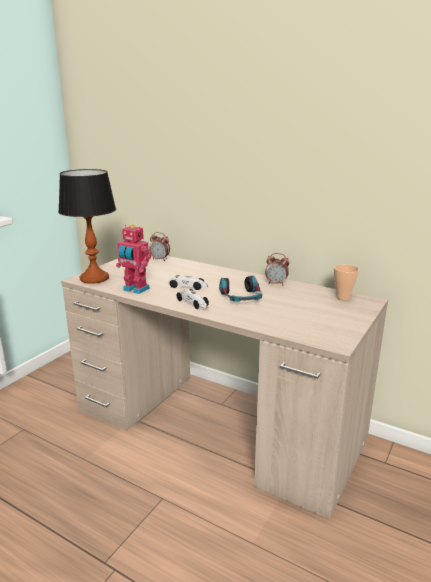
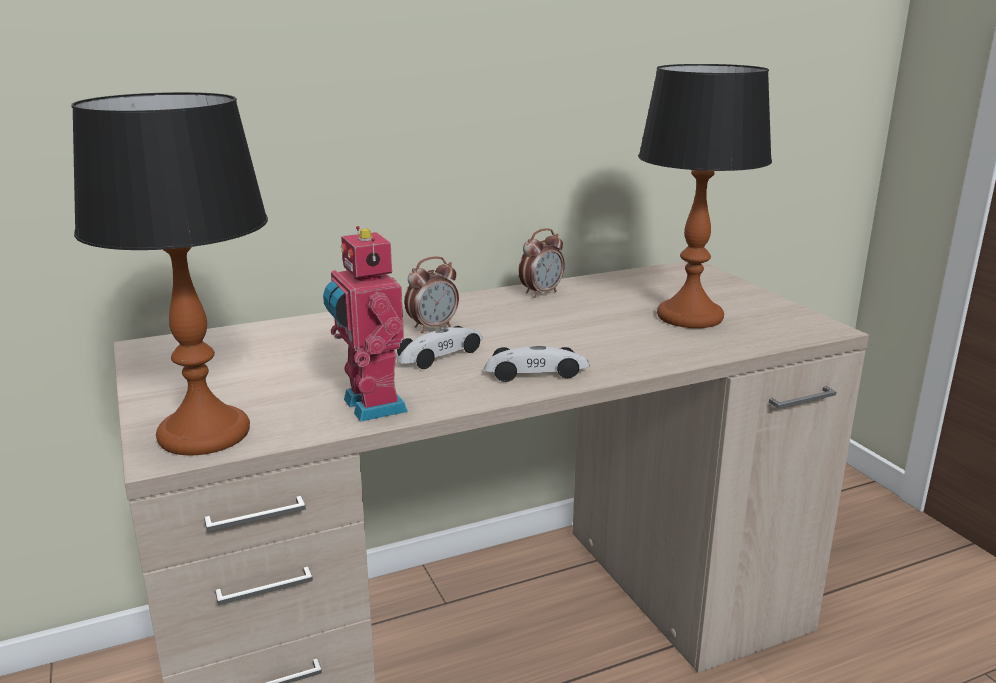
camera: 55 degrees left, 0 degrees up
(135, 289) = (370, 406): toy robot -> toy robot turned 90 degrees clockwise
(160, 259) = (230, 337): alarm clock -> alarm clock (433, 328)
(241, 298) = (567, 332): headphones -> none
(299, 314) = (690, 316): none -> table lamp
(343, 297) = (659, 276): cup -> none

